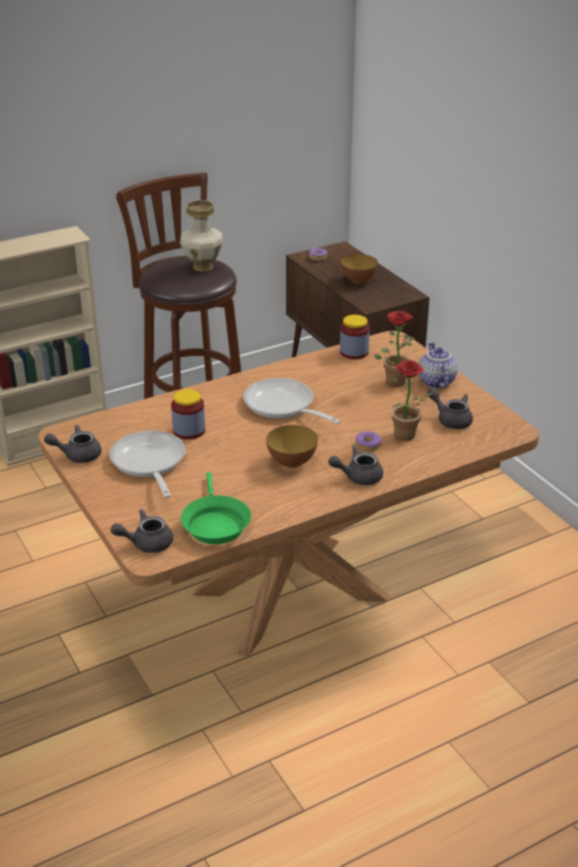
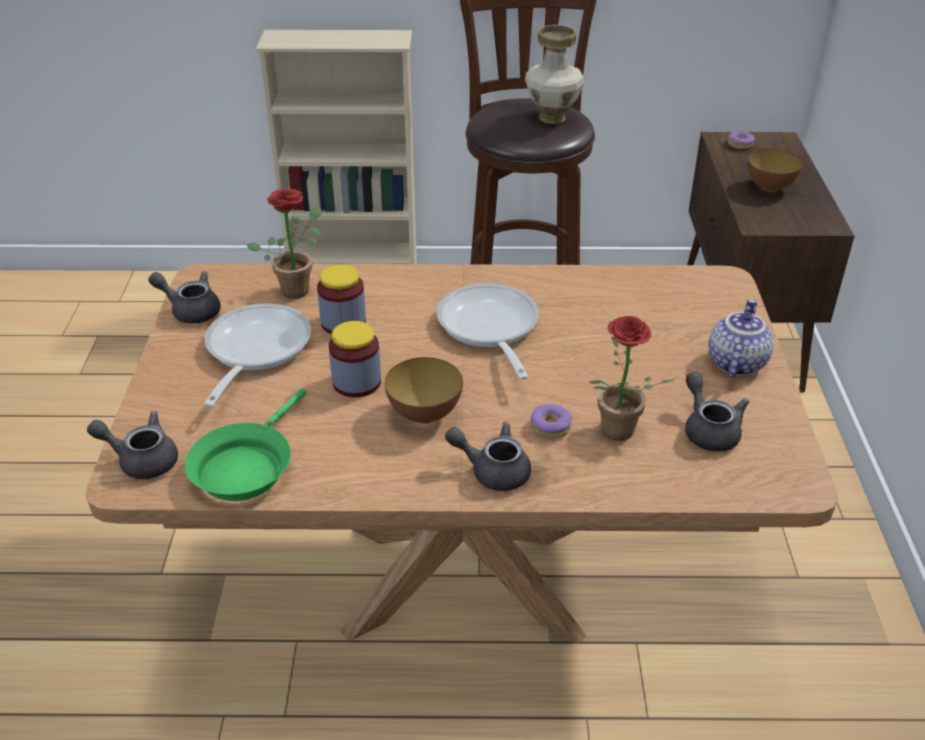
camera: 30 degrees right, 5 degrees up
(354, 352) = (654, 282): jar -> jar (356, 382)
(394, 380) = (676, 340): potted plant -> potted plant (298, 287)

